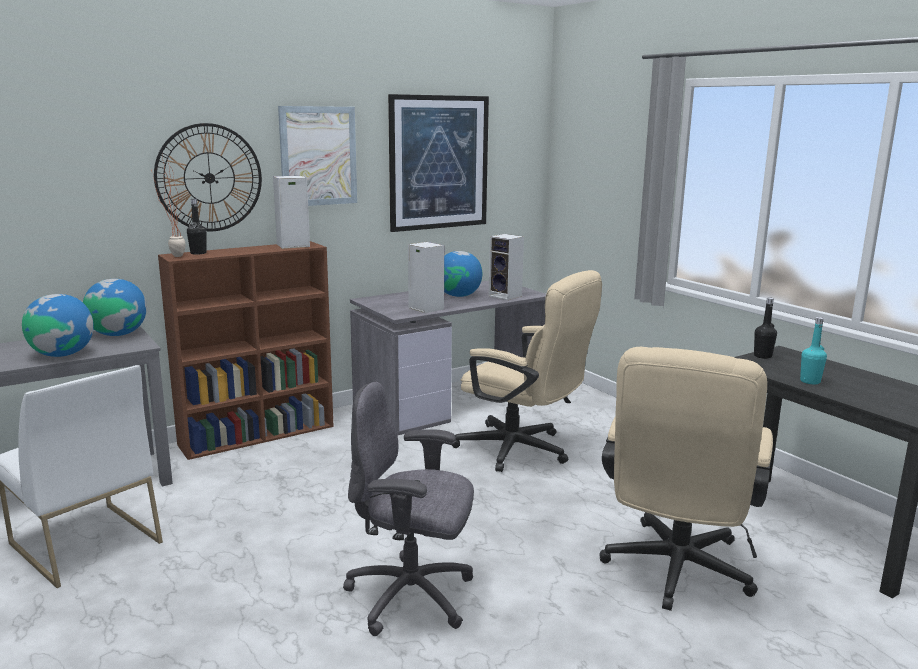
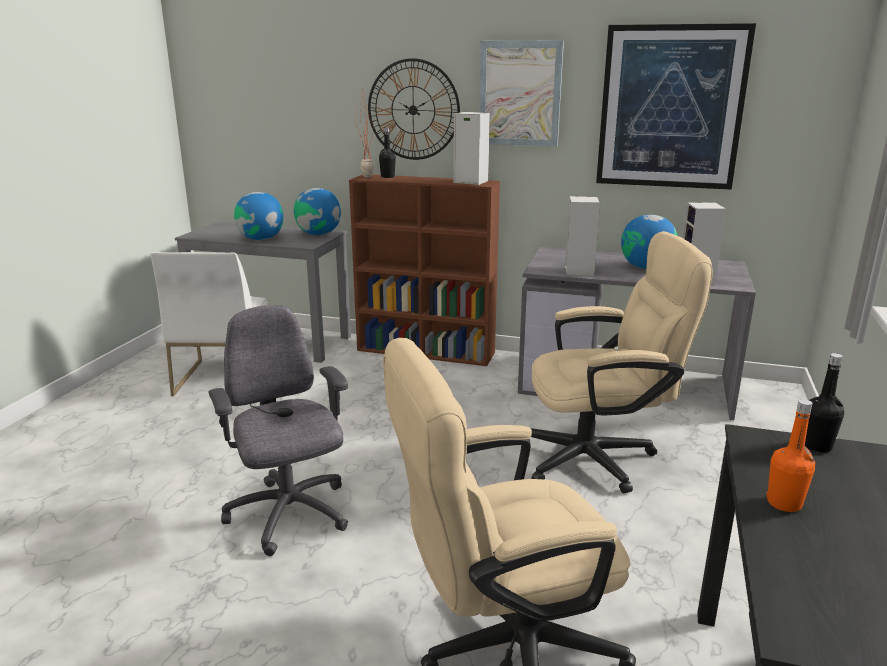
camera: 50 degrees right, 5 degrees up
(522, 451) = (599, 457): beige office chair -> beige office chair turned 90 degrees counterclockwise
(810, 381) = (784, 503): turquoise bottle -> orange bottle

